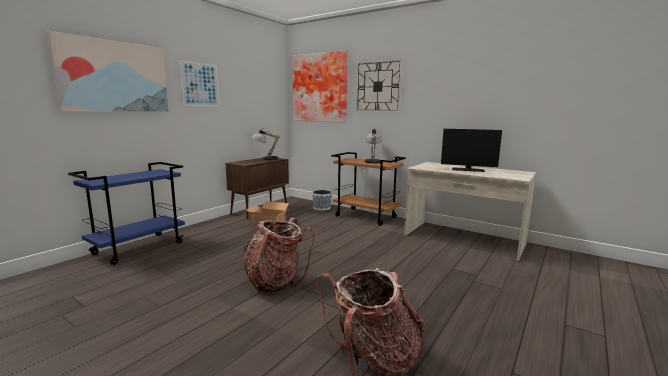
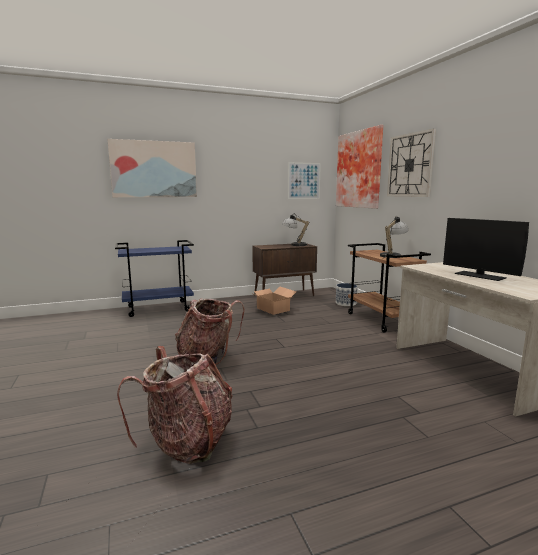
camera: 35 degrees right, 0 degrees up
(200, 84) = (230, 172): picture -> picture (304, 181)

